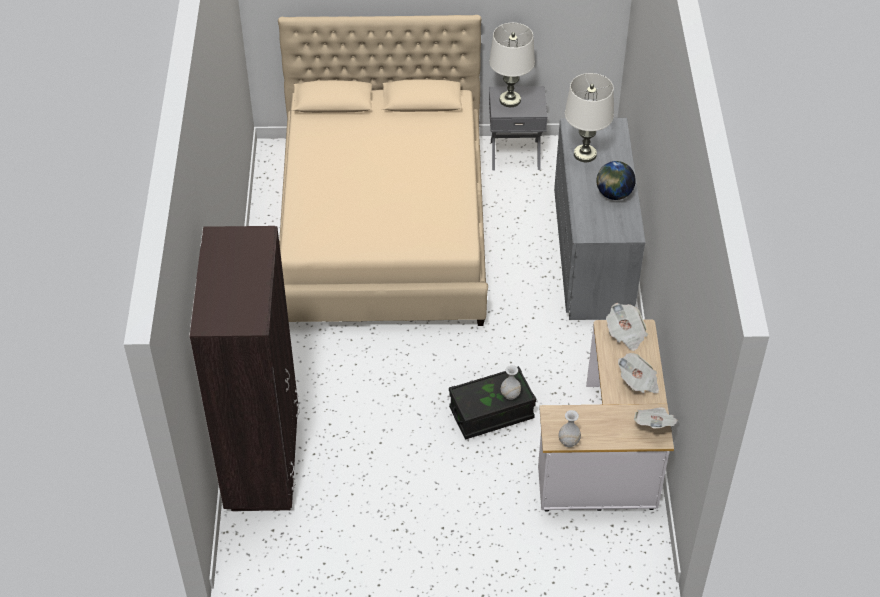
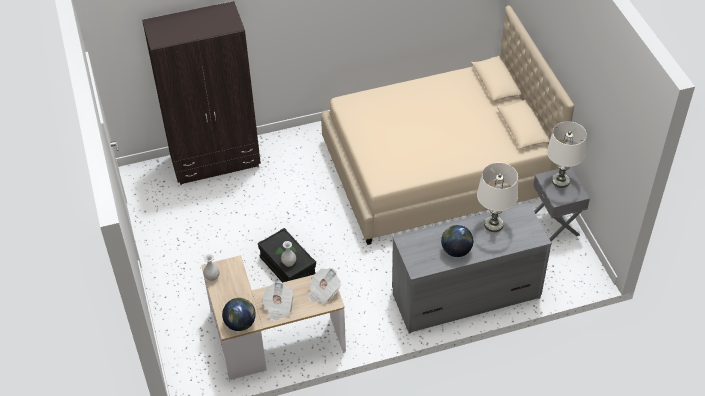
camera: 75 degrees right, 0 degrees up
(654, 424) = (240, 323): newspaper -> globe

